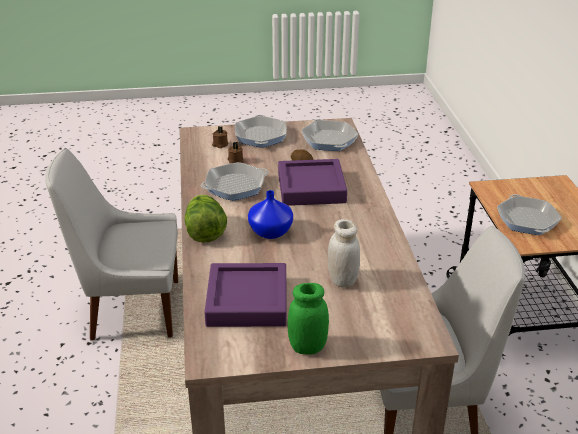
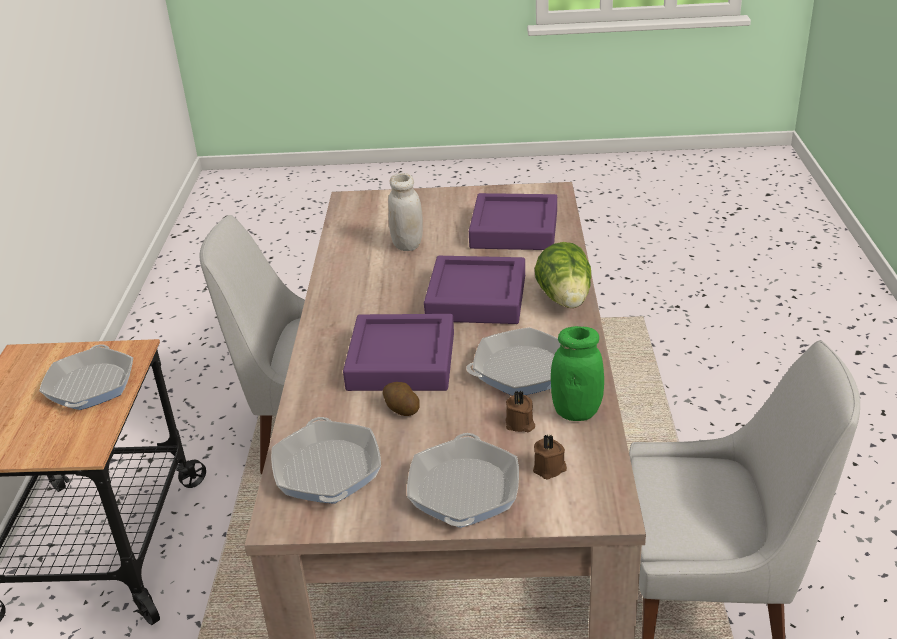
camera: 170 degrees left, 0 degrees up
(271, 231) = (476, 298): blue vase -> purple tray
(307, 347) = (462, 197): green jar -> green jar (576, 412)

